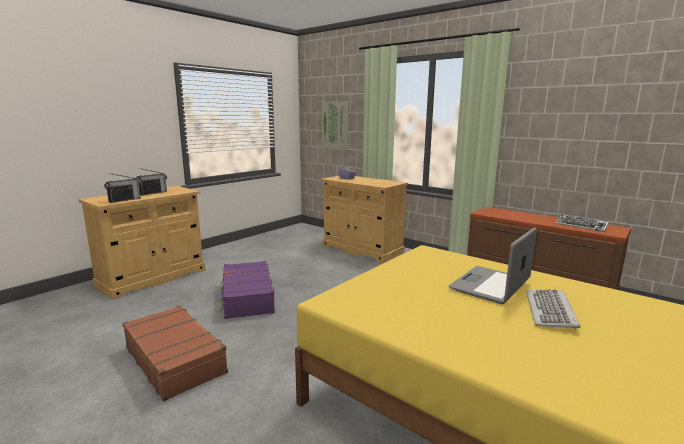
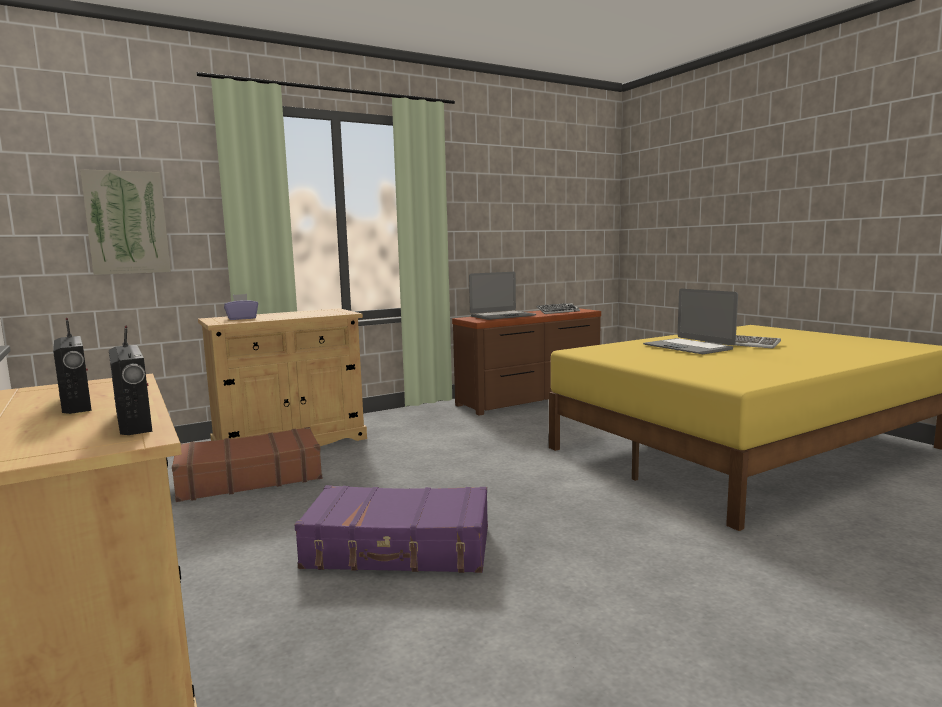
camera: 70 degrees left, 5 degrees down
(175, 359) = (619, 626): brown suitcase -> brown suitcase (249, 478)
(516, 215) = (502, 316): none -> laptop

